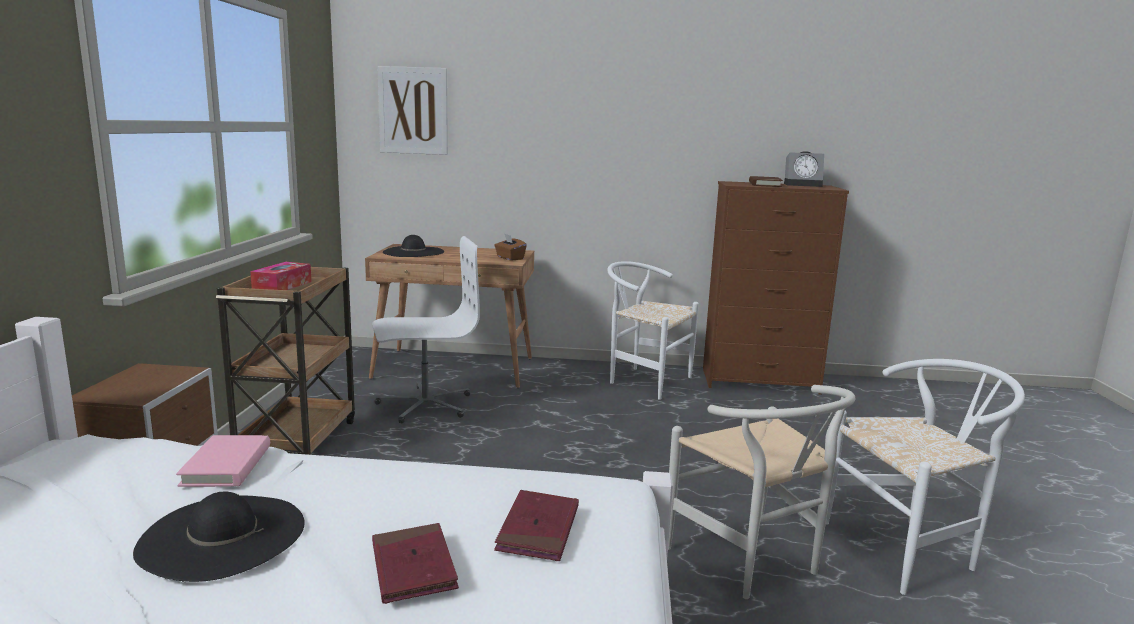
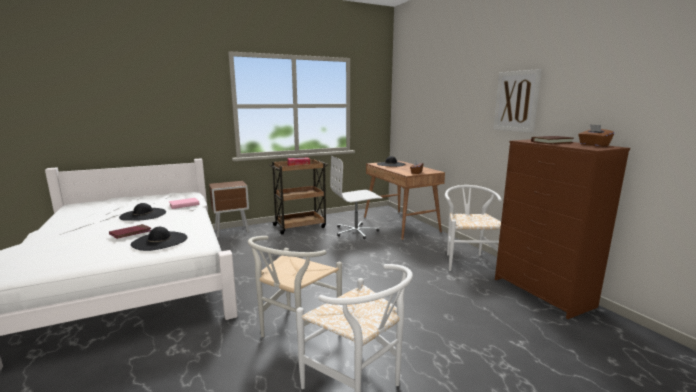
camera: 60 degrees right, 0 degrees up
(413, 111) = (411, 96): picture -> picture (516, 101)
(424, 405) = (356, 231): white office chair -> white office chair turned 120 degrees clockwise
(538, 529) = (159, 241): red book -> black hat
(803, 185) = (593, 145): alarm clock -> brown tissue box

